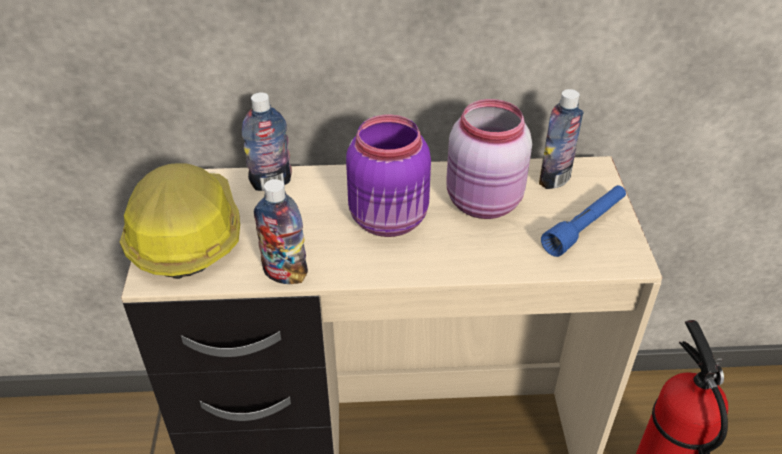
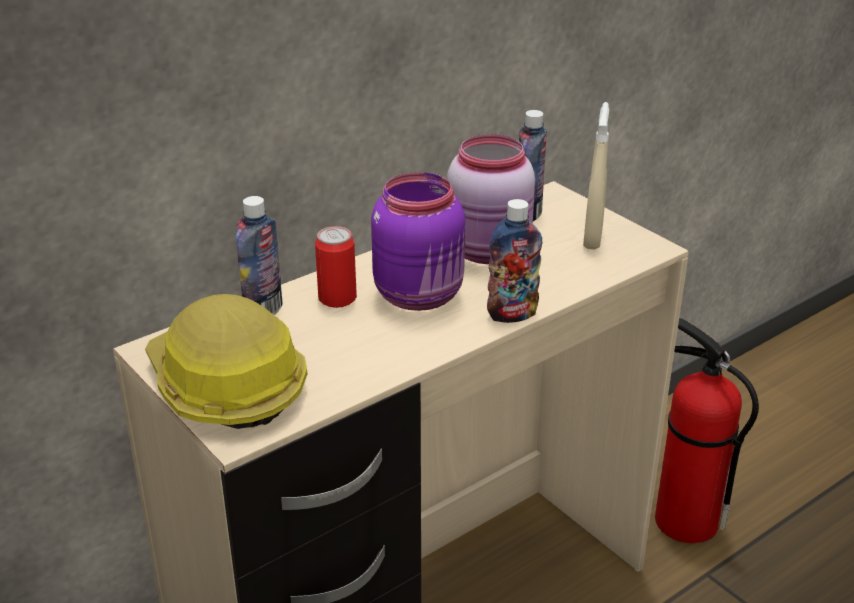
camera: 35 degrees left, 10 degrees down
(285, 274) = (374, 375): bottle -> bottle (512, 314)
(329, 195) = (337, 298): none -> can
(584, 227) = (592, 238): blue flashlight -> beige spray bottle

